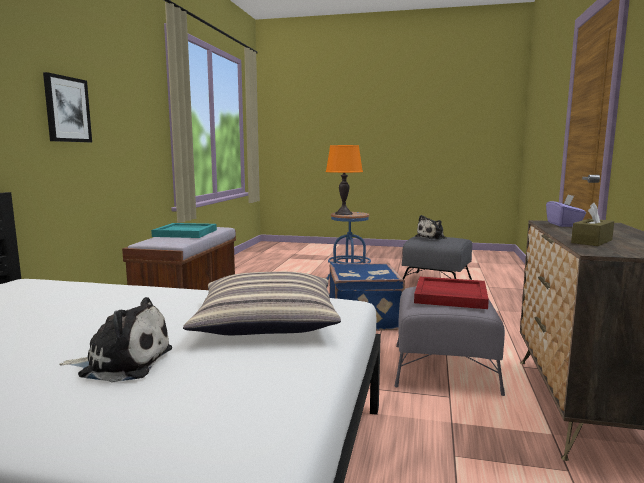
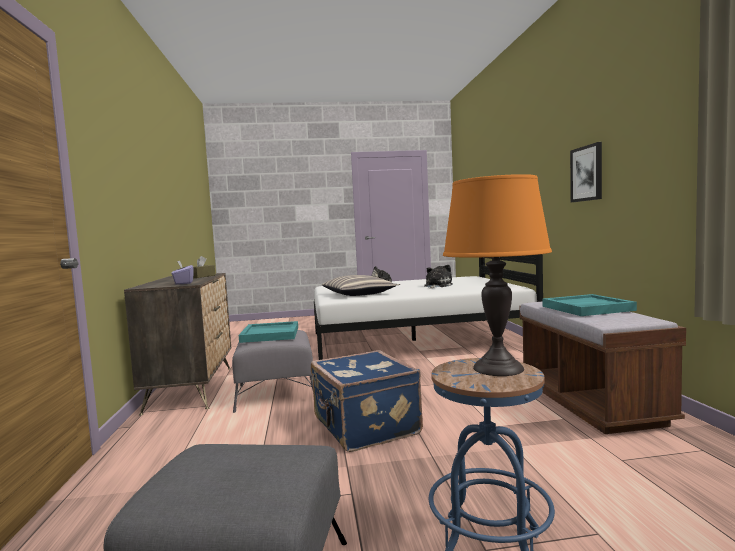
camera: 160 degrees right, 5 degrees down
(432, 237) = (252, 468): plush toy -> plush toy (437, 286)
(450, 296) = (271, 334): red tray -> turquoise tray

